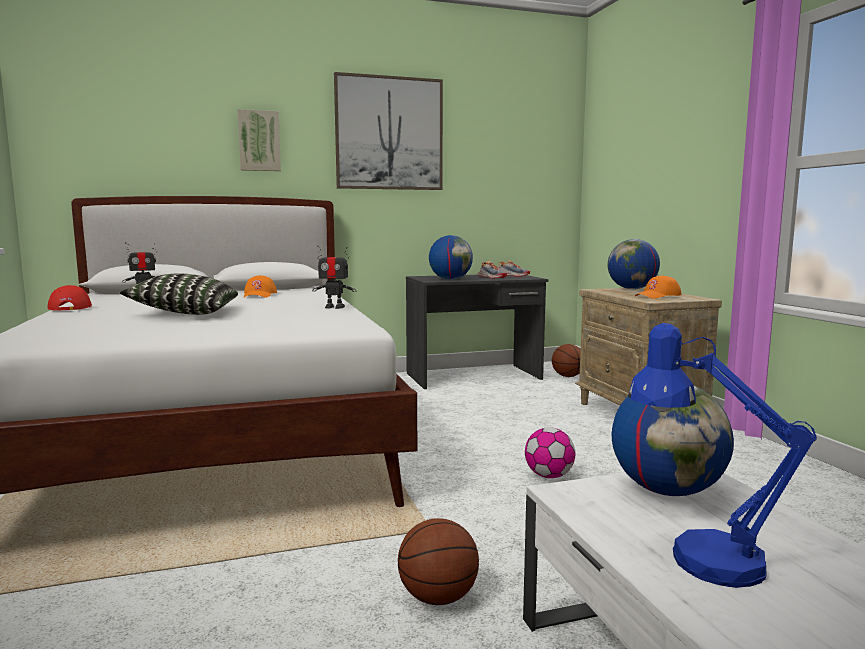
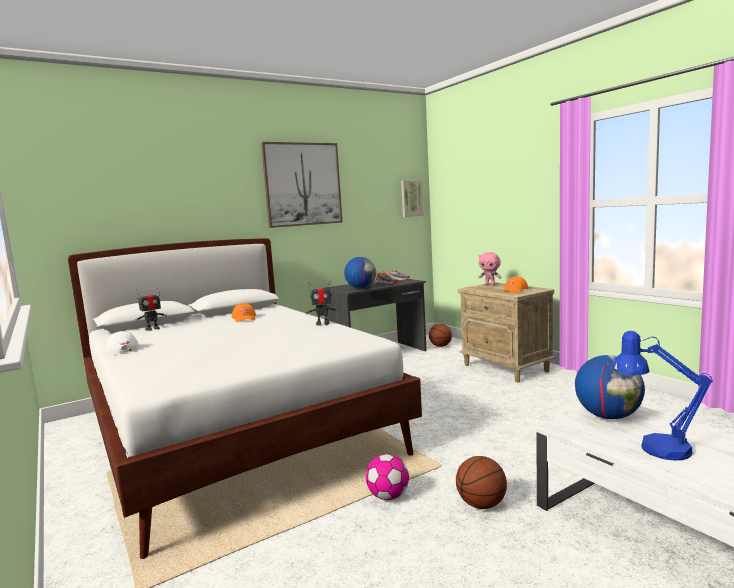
camera: 15 degrees left, 0 degrees up
(71, 308) = (121, 348): red cap -> white cap
(185, 313) = (226, 343): pillow -> none
(259, 141) = (210, 196): picture -> picture (411, 198)
(549, 476) = (484, 418): football -> football (388, 496)
(632, 289) = (490, 285): globe -> pink plush toy

